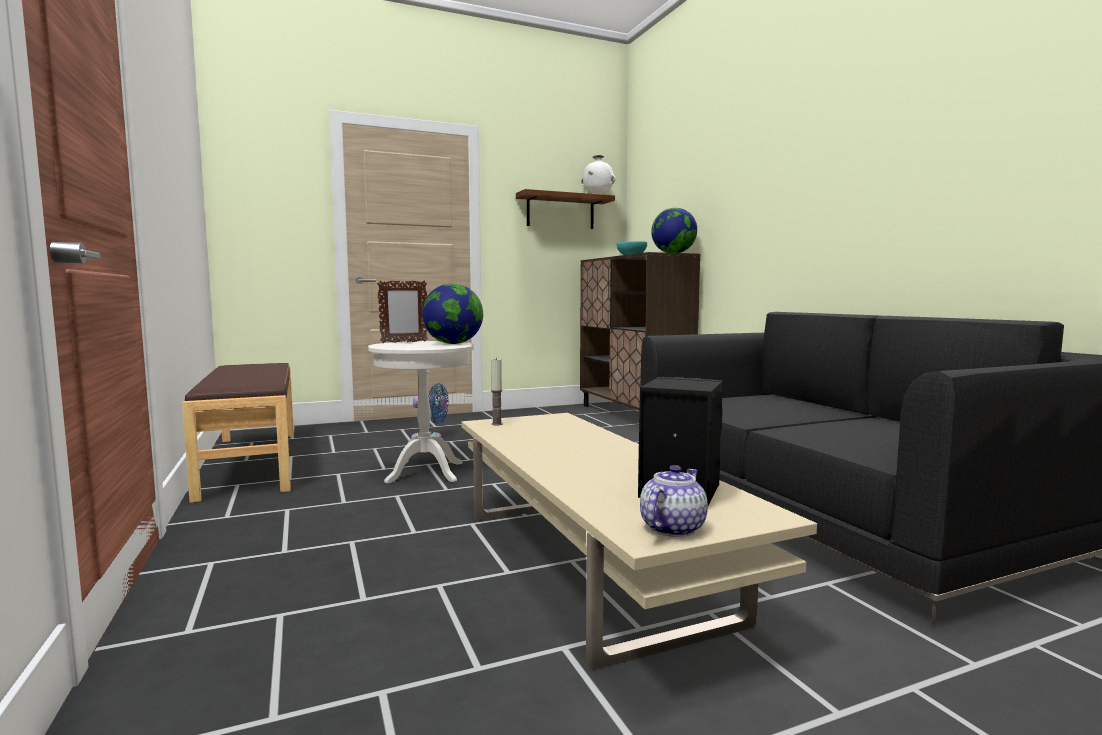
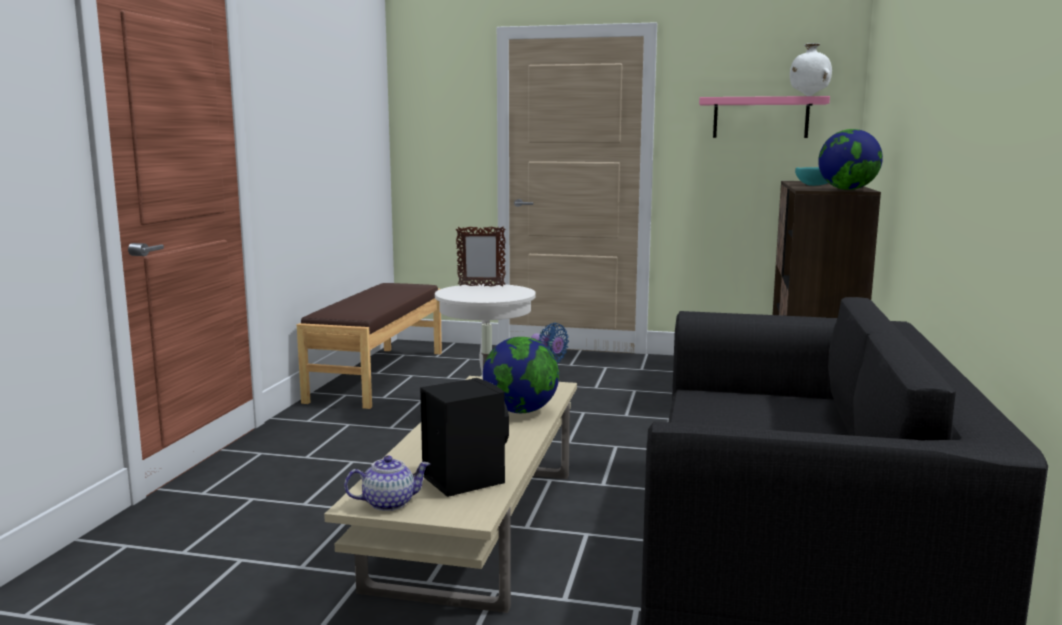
camera: 35 degrees right, 5 degrees up
(453, 343) = (512, 294): globe -> globe (520, 411)
(560, 211) = (760, 118): brown shelf -> pink shelf

